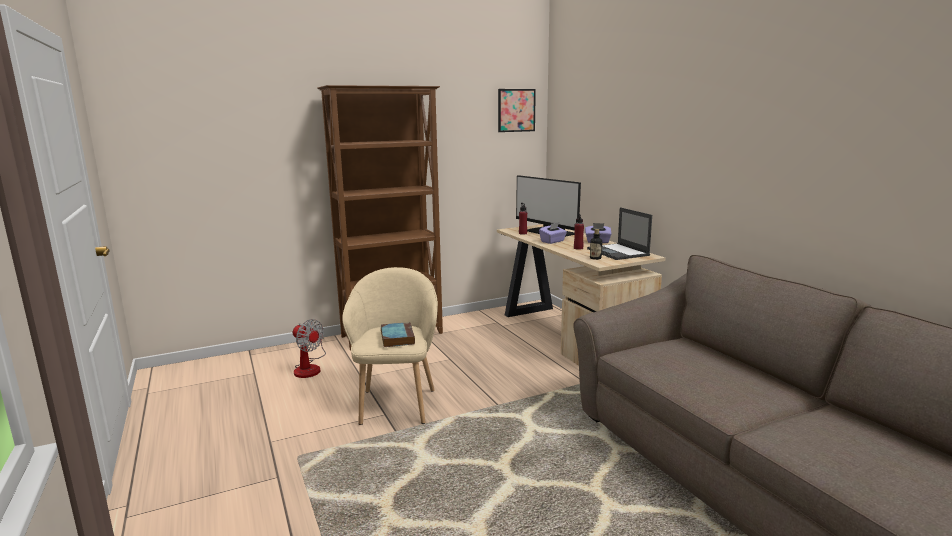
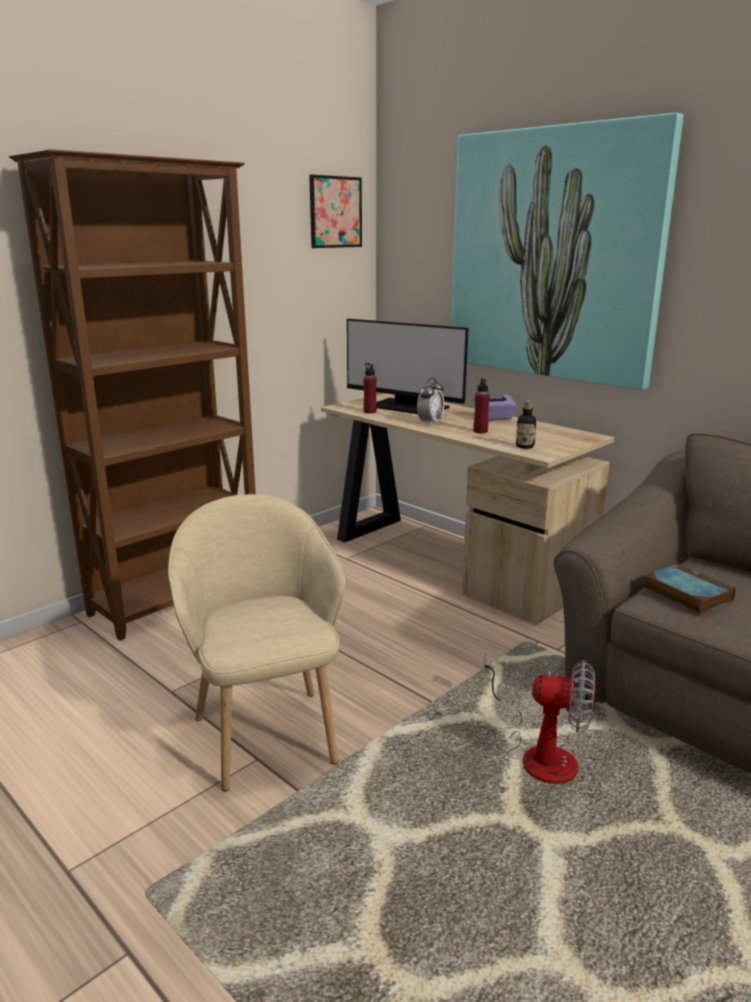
camera: 20 degrees left, 5 degrees up
(309, 367) = (60, 688): fan -> fan (537, 753)
(397, 337) = (276, 625): book -> book (685, 593)
(552, 241) = (430, 422): purple tissue box -> alarm clock
(618, 252) = (543, 433): laptop -> none
(634, 137) = (553, 256): none -> picture

